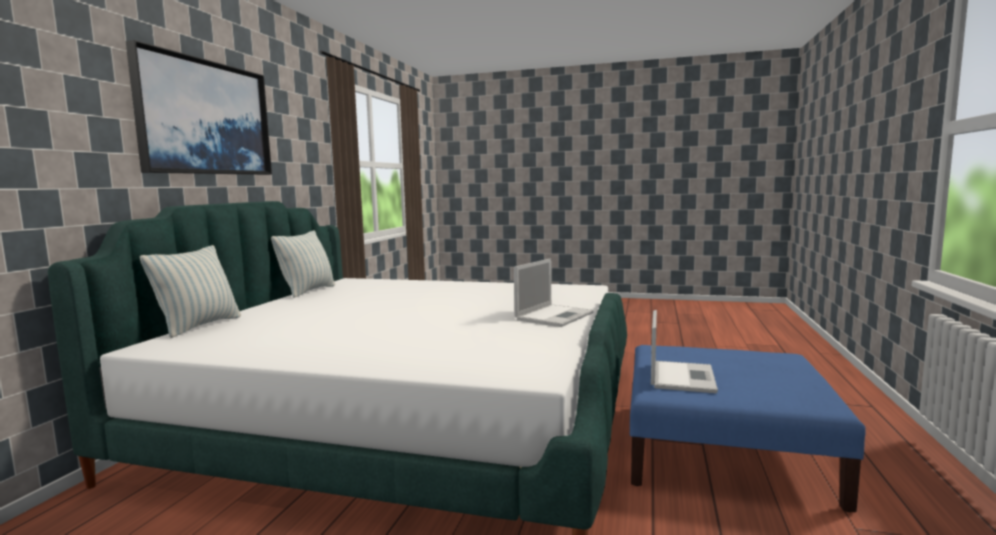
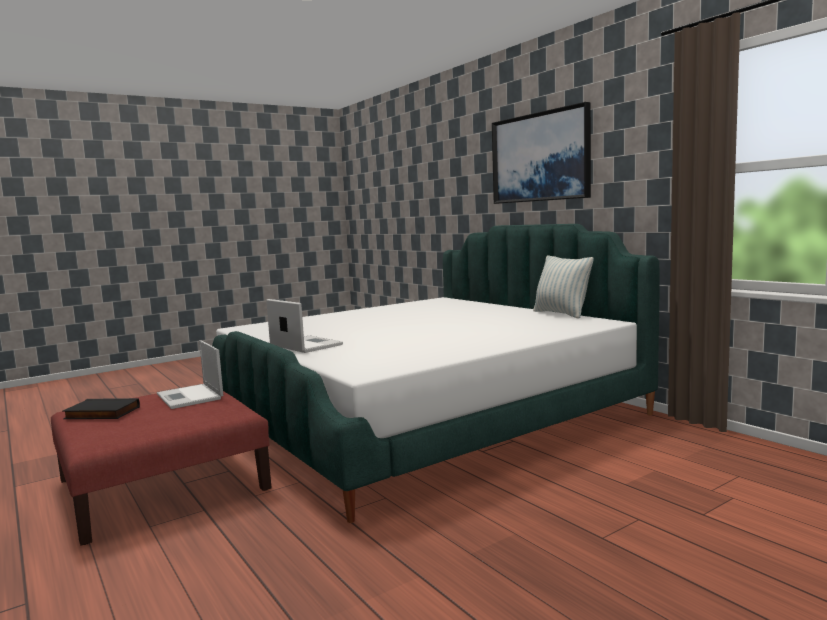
camera: 130 degrees right, 0 degrees up
(199, 326) = (474, 302): pillow -> none
(555, 316) = (305, 345): laptop -> laptop turned 150 degrees clockwise
(723, 450) = (163, 485): blue ottoman -> red ottoman
(787, 383) = (101, 413): none -> black book

